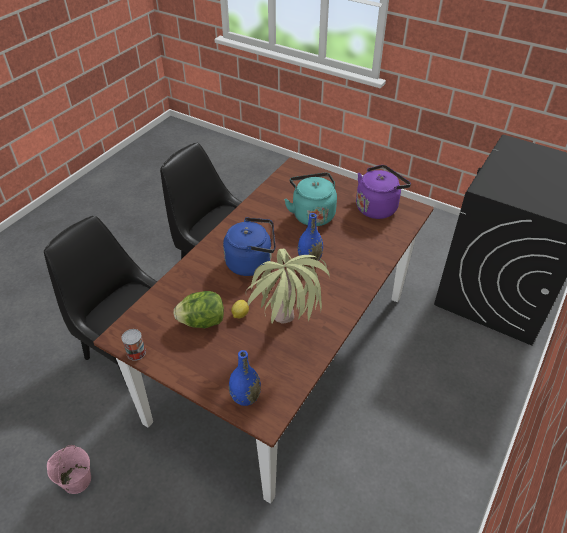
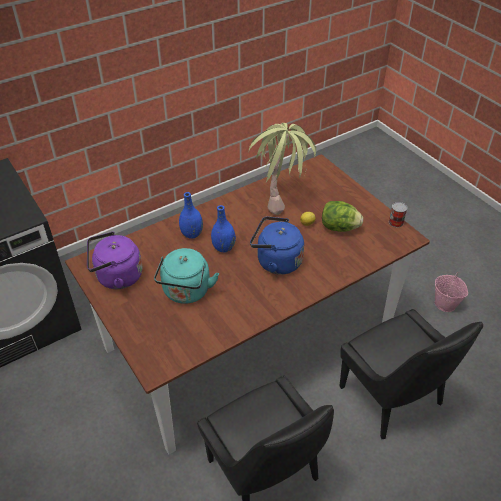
camera: 155 degrees left, 0 degrees up
(245, 397) = (327, 176): blue vase -> blue vase (192, 234)

